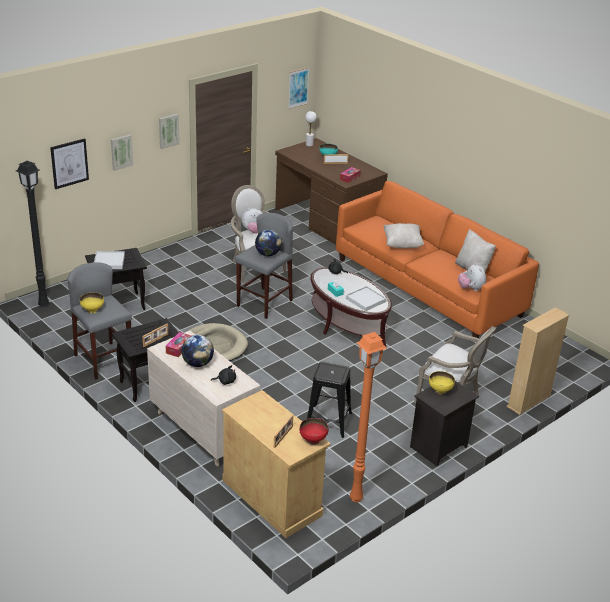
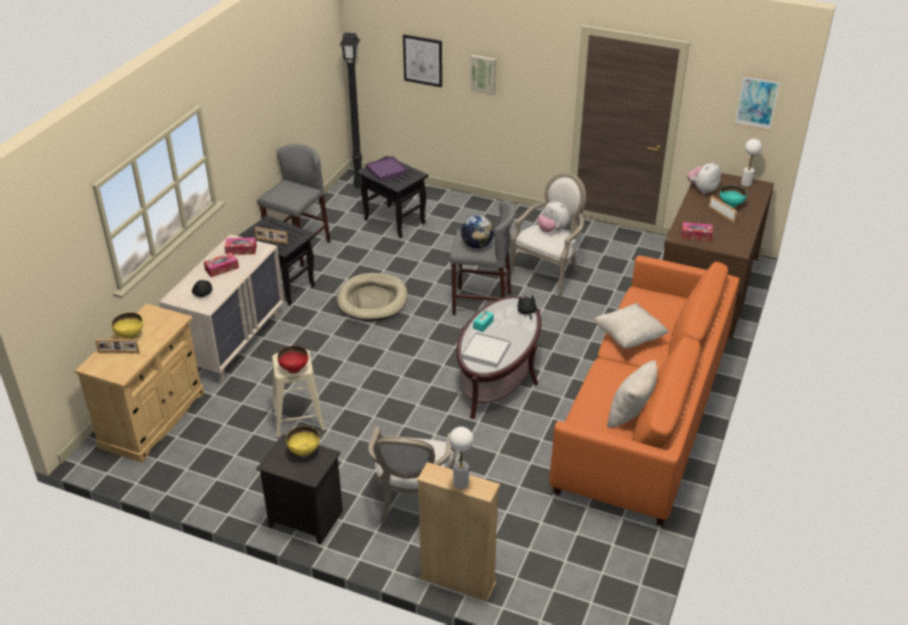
camera: 65 degrees right, 5 degrees up
(93, 310) = (280, 189): yellow bowl -> yellow bowl (130, 336)
(109, 262) = (386, 170): white tray -> purple tray
(168, 130) = (546, 75): picture -> none
(197, 364) = (222, 269): globe -> tissue box
(313, 440) = (122, 372): red bowl -> red bowl (294, 369)
(328, 421) = (298, 418): black stool -> beige stool
(355, 499) = (178, 478): orange floor lamp -> none
(471, 289) = (580, 425): plush toy -> plush toy (702, 190)
(549, 318) = (461, 483): none -> white table lamp

